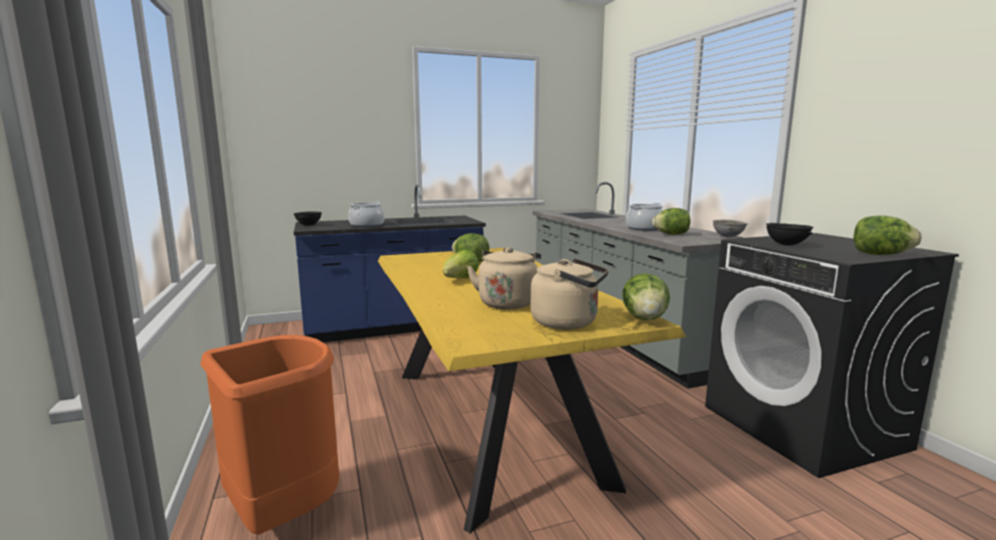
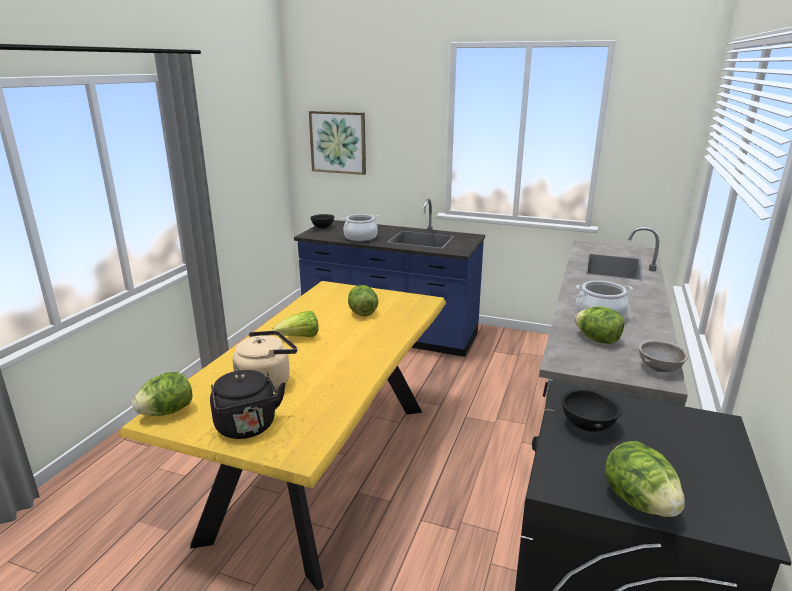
camera: 40 degrees right, 10 degrees up
(285, 516) = (134, 472): orange trash can -> none
(296, 140) = (338, 142): none -> picture
(568, 323) = (247, 428): beige kettle -> black kettle
(645, 319) = (306, 452): lettuce -> lettuce (167, 412)

